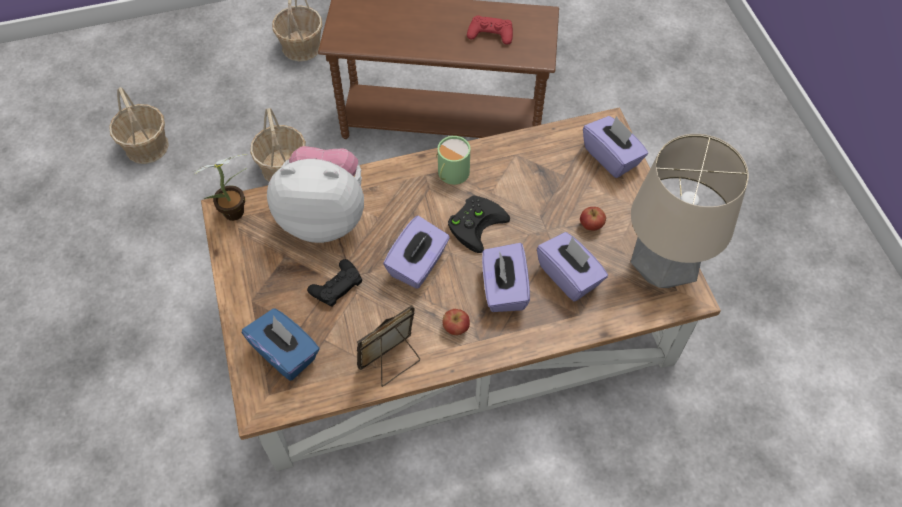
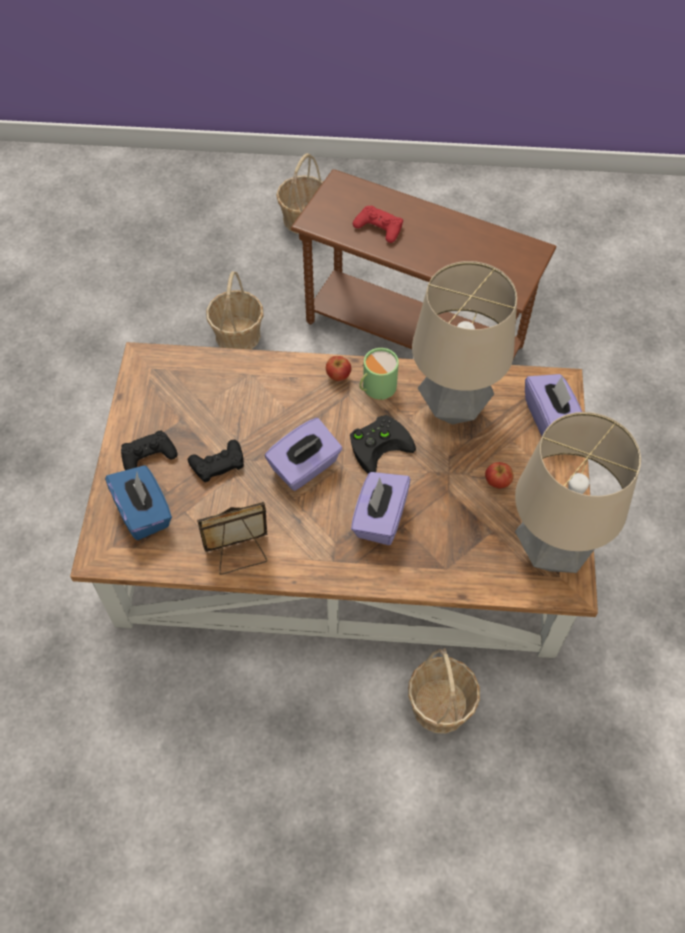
camera: 20 degrees right, 0 degrees up
(147, 146) = (118, 277): basket -> basket (440, 705)
(237, 211) = (155, 363): potted plant -> none
(267, 298) = (148, 455): none -> black game controller
(324, 216) = (234, 392): plush toy -> none
(456, 328) = (315, 541): apple -> apple (338, 375)
(490, 33) = (471, 255): red game controller -> red game controller (379, 227)
(525, 173) = (452, 408): none -> table lamp
(569, 276) = (452, 526): purple tissue box -> none

